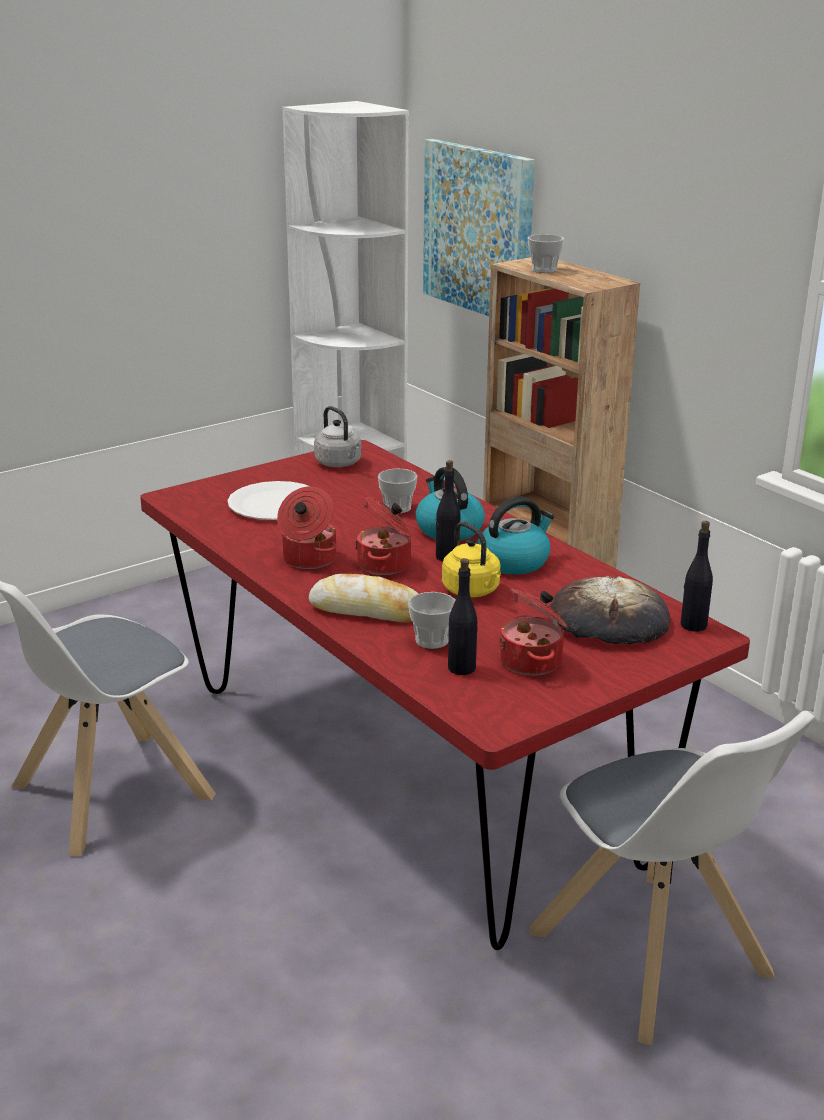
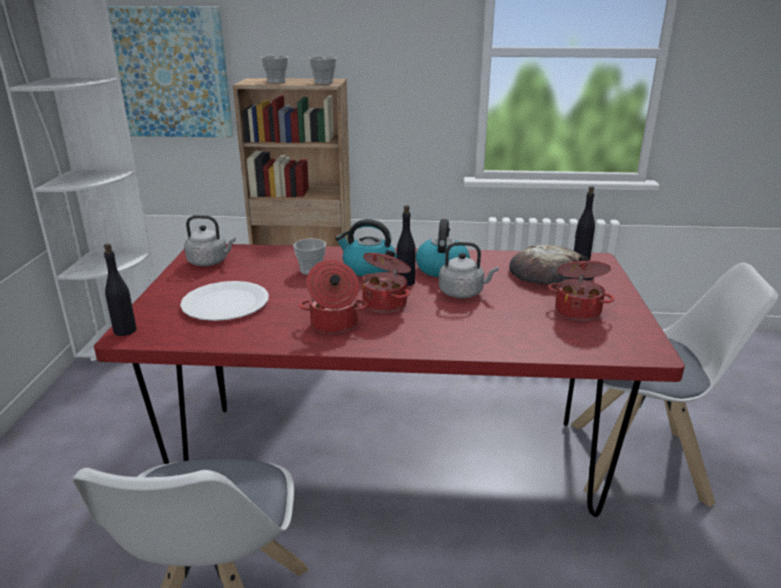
camera: 50 degrees left, 0 degrees up
(367, 610) = (442, 333): bread -> none
(432, 640) = (514, 329): cup -> cup (323, 83)
(462, 668) = (563, 334): black bottle -> black bottle (125, 330)
(473, 591) = (463, 293): yellow kettle -> grey kettle

